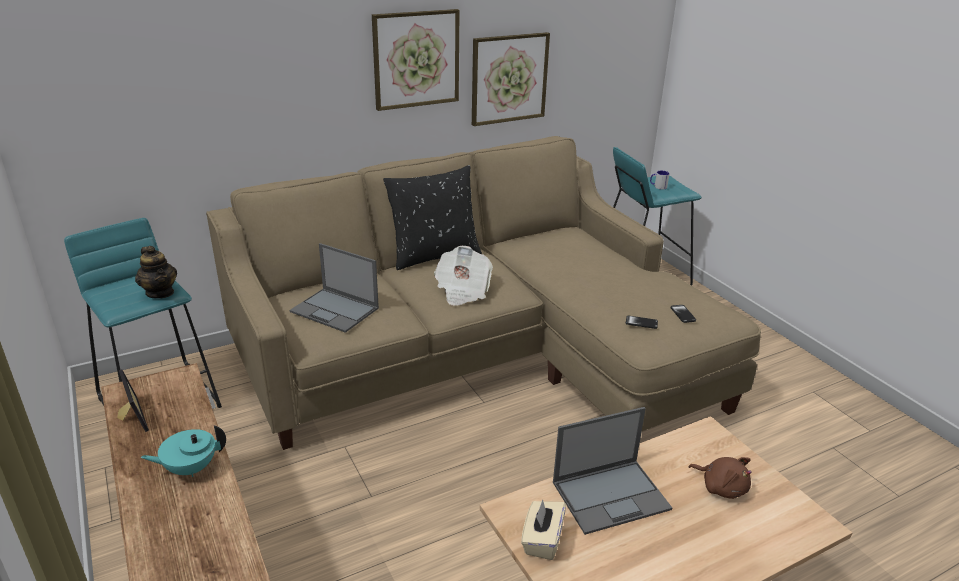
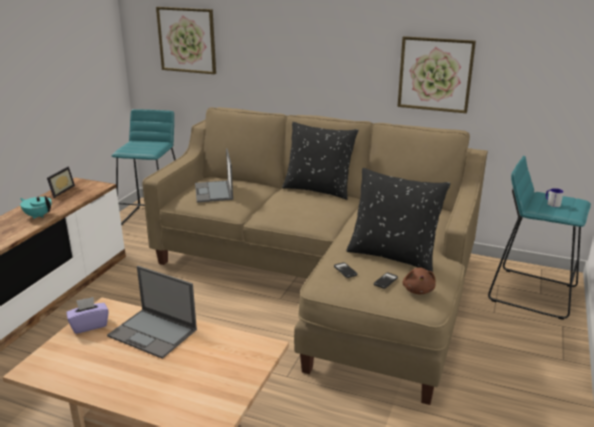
camera: 50 degrees right, 5 degrees down
(160, 292) = (148, 150): teapot -> none
(416, 59) = (355, 45): picture -> picture (187, 40)
(462, 290) = (292, 211): newspaper -> none
(542, 540) = (89, 325): beige tissue box -> purple tissue box
(637, 289) = (393, 255): none -> black pillow
(721, 487) = (208, 371): brown plush toy -> brown plush toy (418, 290)

